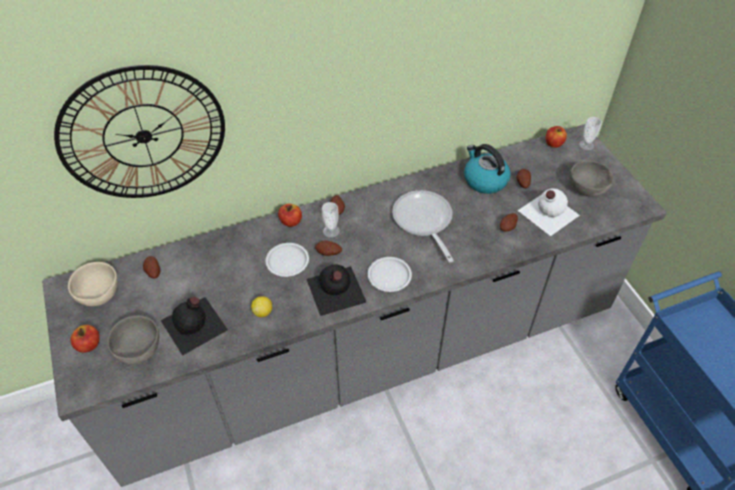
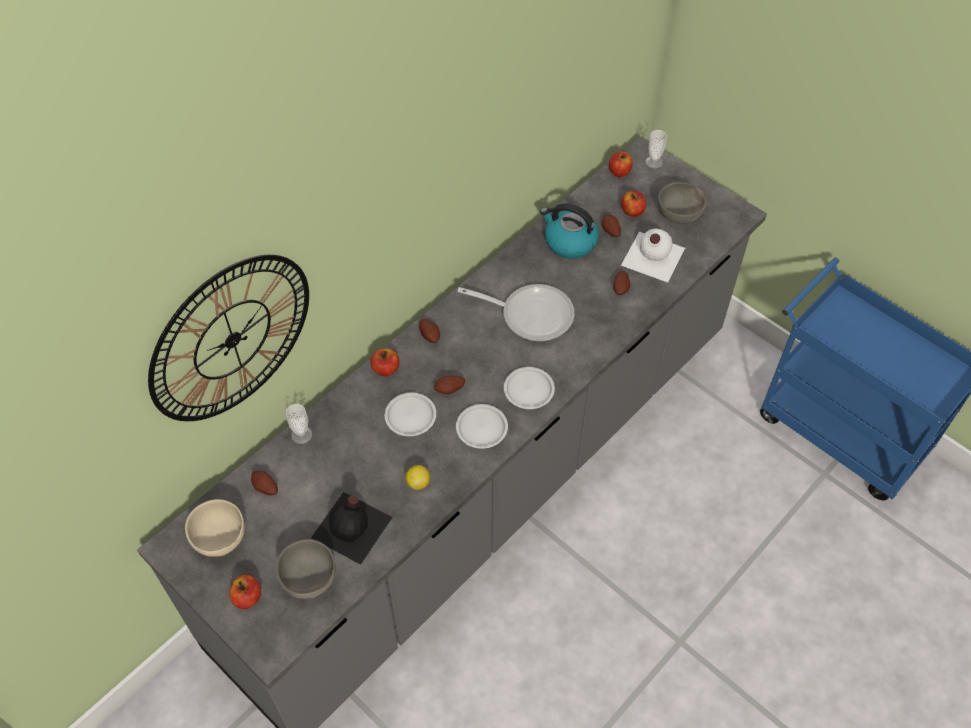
camera: 25 degrees left, 5 degrees up
(331, 231) = (437, 363): cup -> cup (301, 435)
(335, 291) = (481, 429): black bottle -> white plate
(423, 222) = (531, 315): frying pan -> frying pan turned 150 degrees clockwise
(549, 174) = (632, 211): none -> apple

